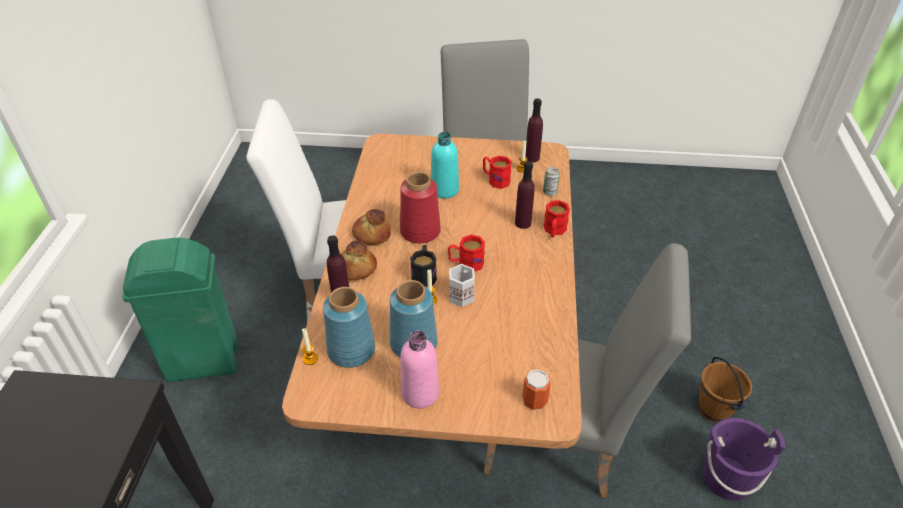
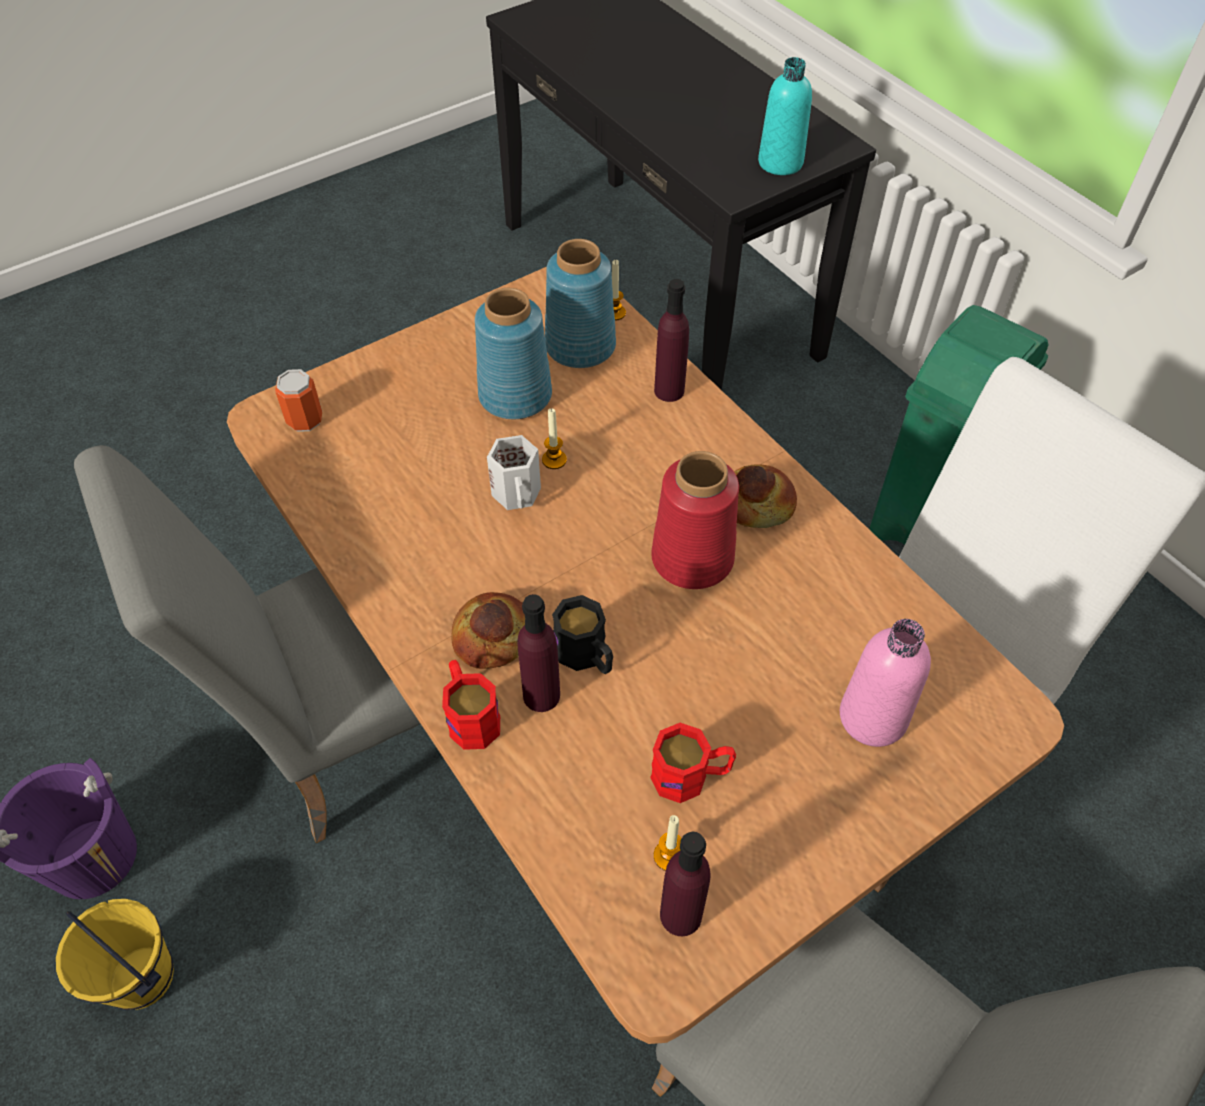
camera: 140 degrees right, 10 degrees up
(356, 269) = (704, 438): bread -> bread (492, 636)
(420, 393) = (450, 352): pink bottle -> pink bottle (872, 717)
(424, 274) = (603, 490): black mug -> black mug (587, 656)
(444, 190) = (753, 676): turquoise bottle -> turquoise bottle (780, 163)
(466, 263) = (561, 548): red mug -> none
(550, 192) = (554, 820): can -> none
(713, 409) = (143, 976): brown bucket -> yellow bucket

